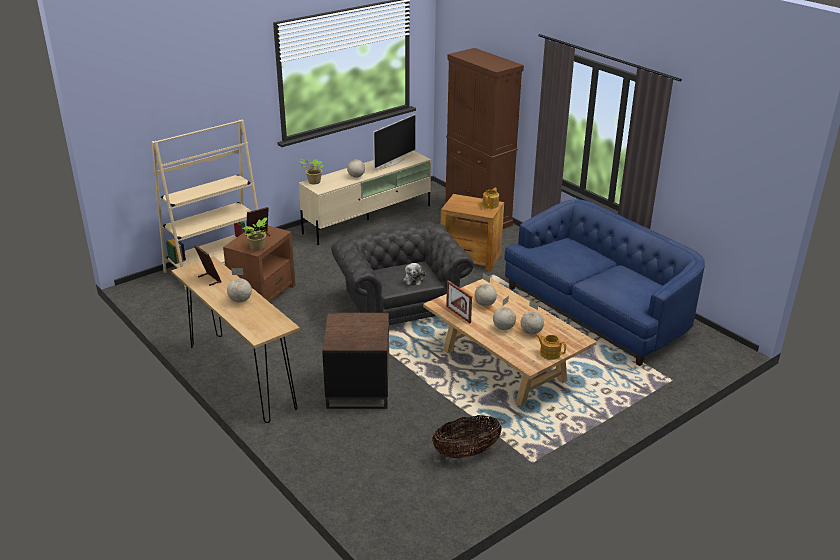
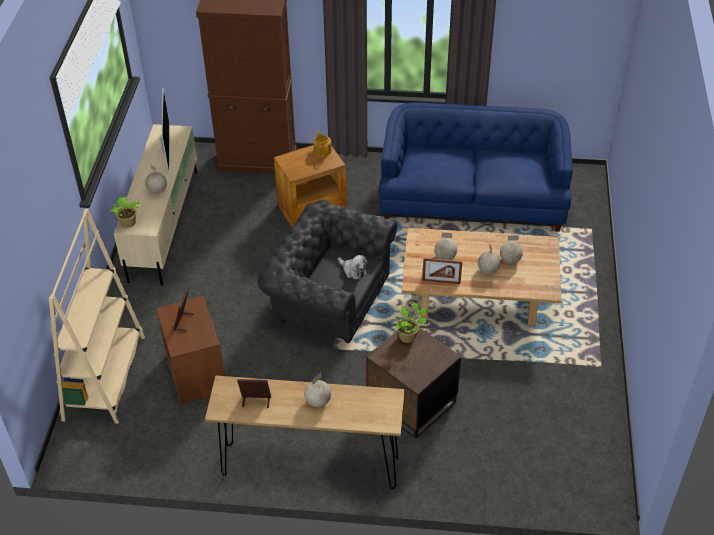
camera: 45 degrees left, 15 degrees up
(258, 248) = (205, 334): potted plant -> potted plant (408, 336)
(466, 452) = (554, 393): basket -> none
(550, 353) = (546, 270): teapot -> none

